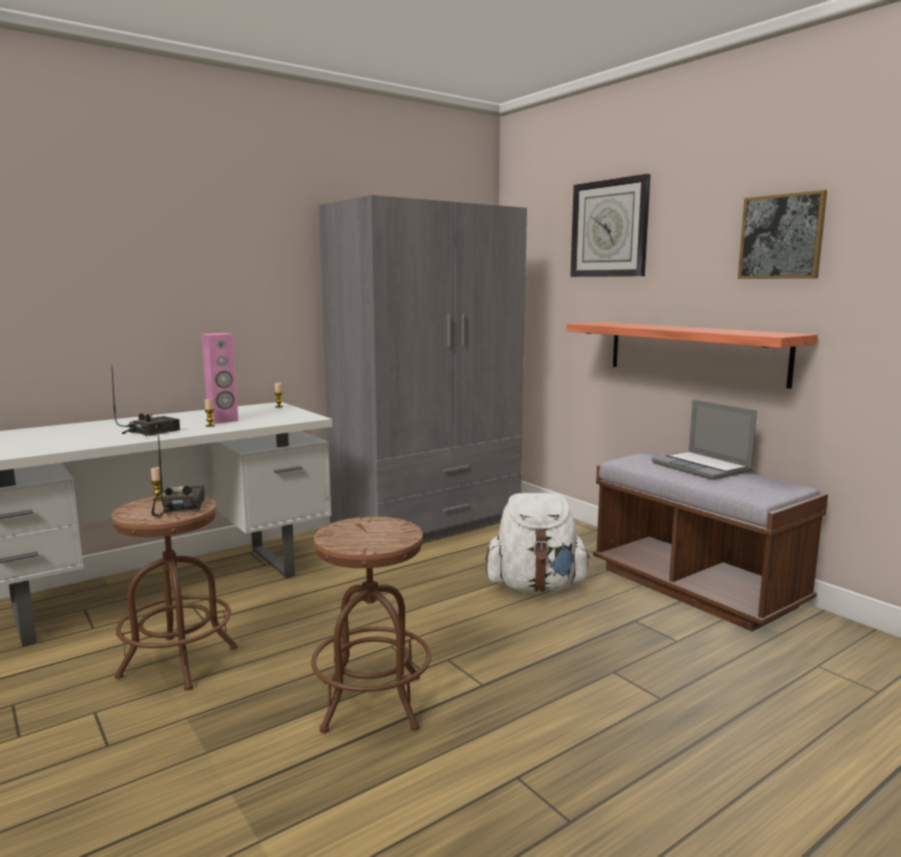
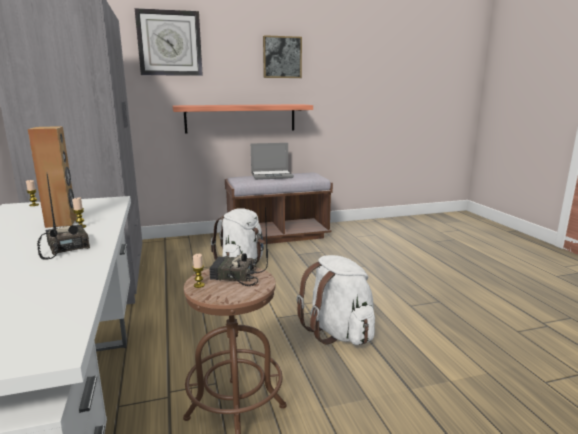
camera: 70 degrees left, 5 degrees up
(223, 420) = (62, 222): pink speaker -> brown speaker
(372, 703) = (338, 332): brown stool -> white backpack

